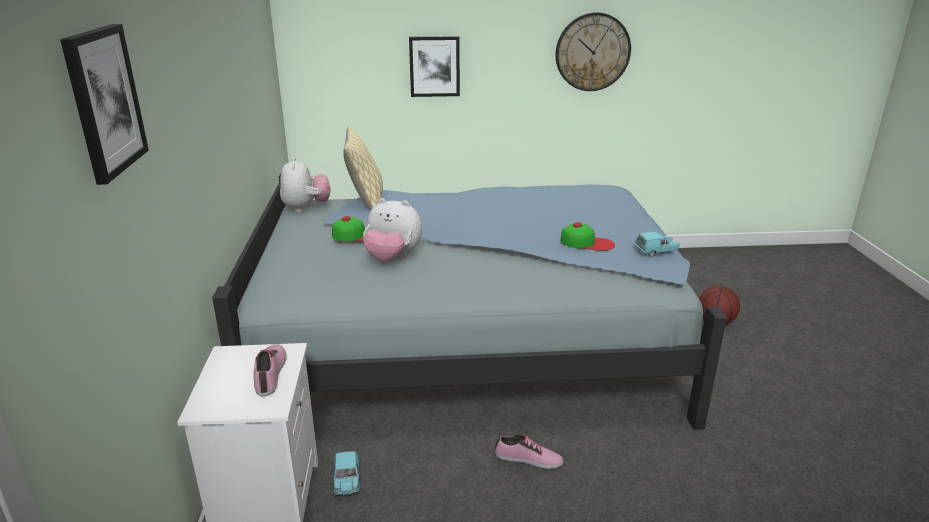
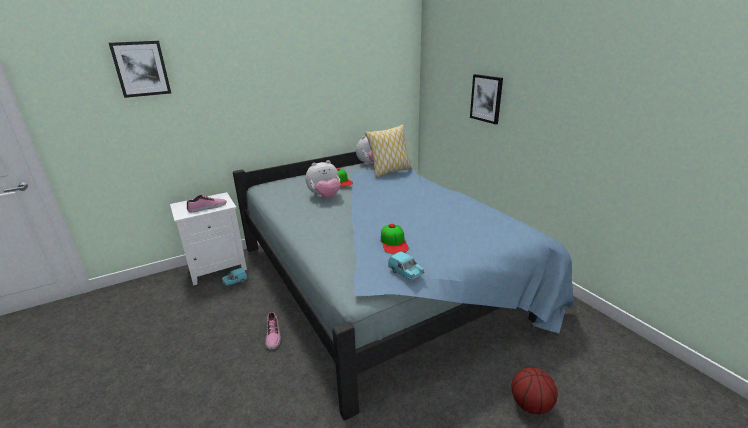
camera: 65 degrees right, 0 degrees up
(392, 258) = (325, 196): plush toy -> plush toy turned 105 degrees counterclockwise
(592, 52) = (601, 109): wall clock -> none

